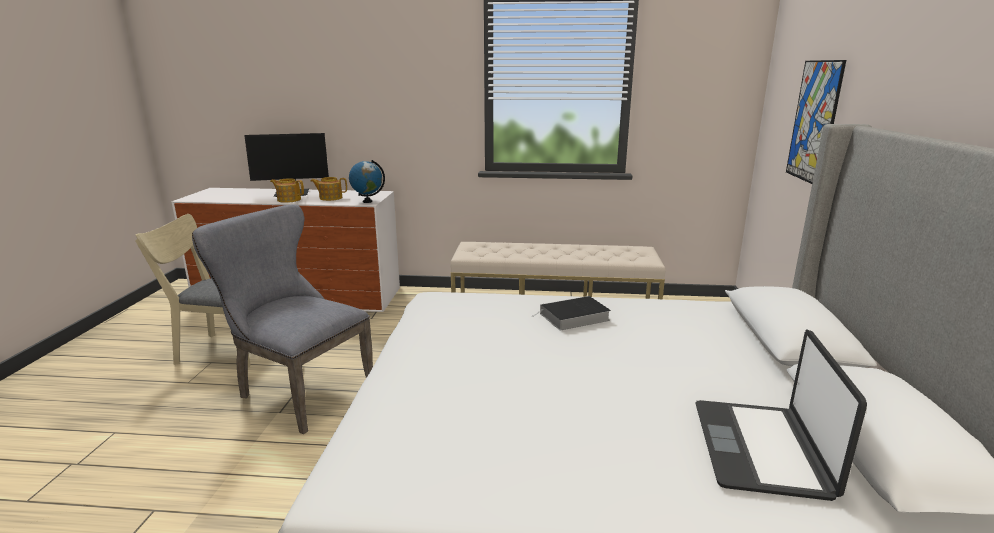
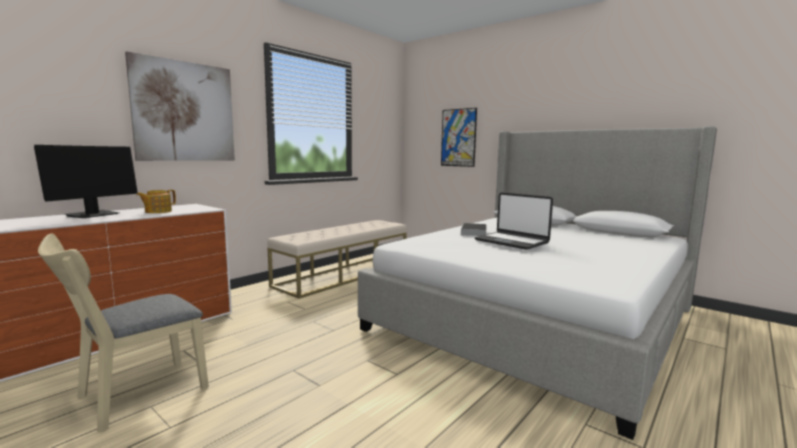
camera: 55 degrees left, 10 degrees down
(289, 200) = (115, 217): teapot -> none
(298, 391) = (298, 371): grey chair -> none
(367, 201) = (207, 208): globe -> none
(385, 93) = (185, 111): none -> picture
(761, 449) = (614, 239): laptop -> laptop (512, 241)

